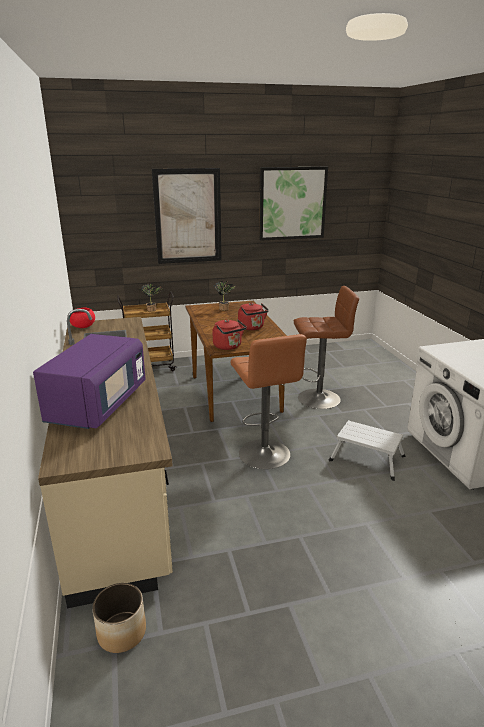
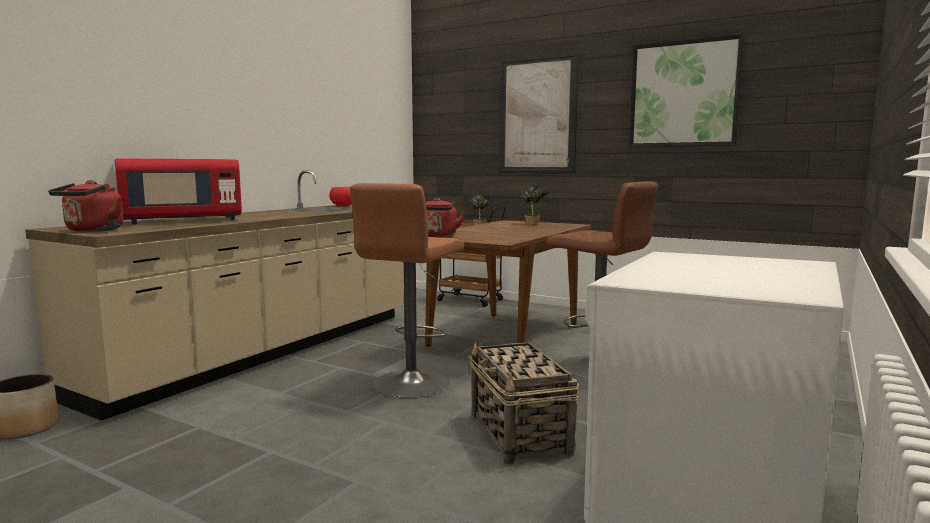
camera: 45 degrees right, 15 degrees down
(97, 405) = (181, 221): purple microwave -> red microwave
(252, 328) = (511, 233): red kettle -> red kettle (92, 230)
(367, 458) = (520, 434): white step ladder -> basket

